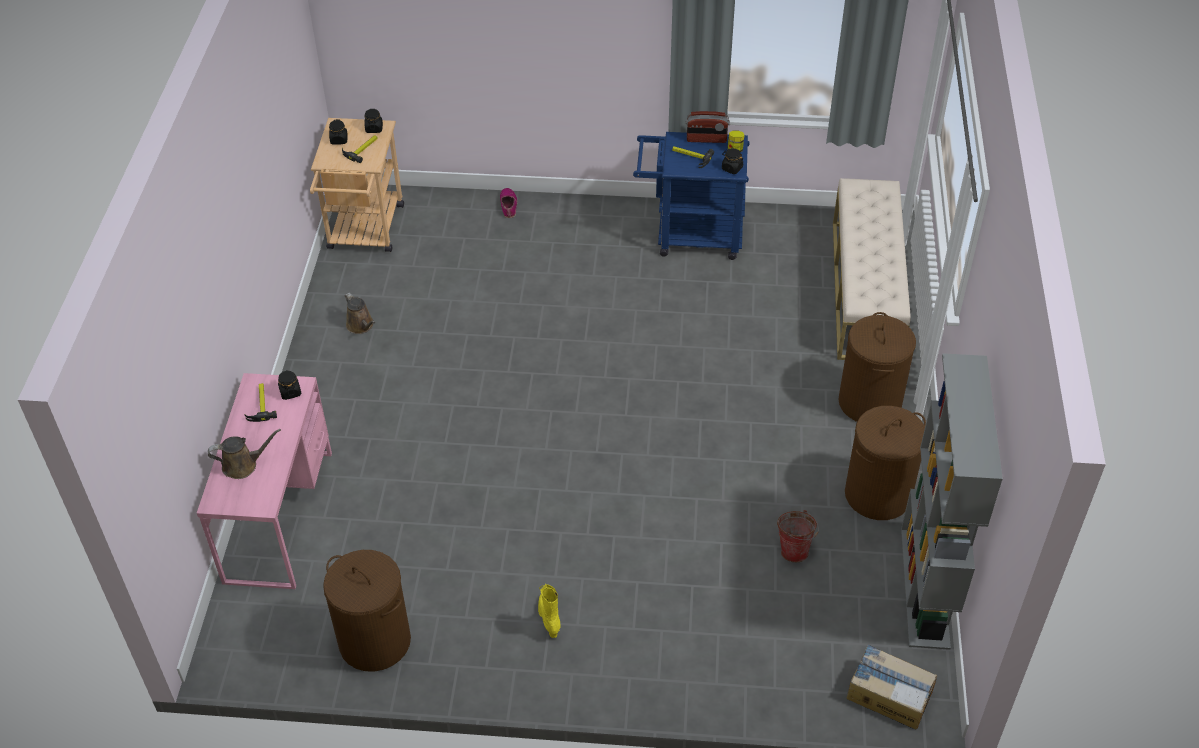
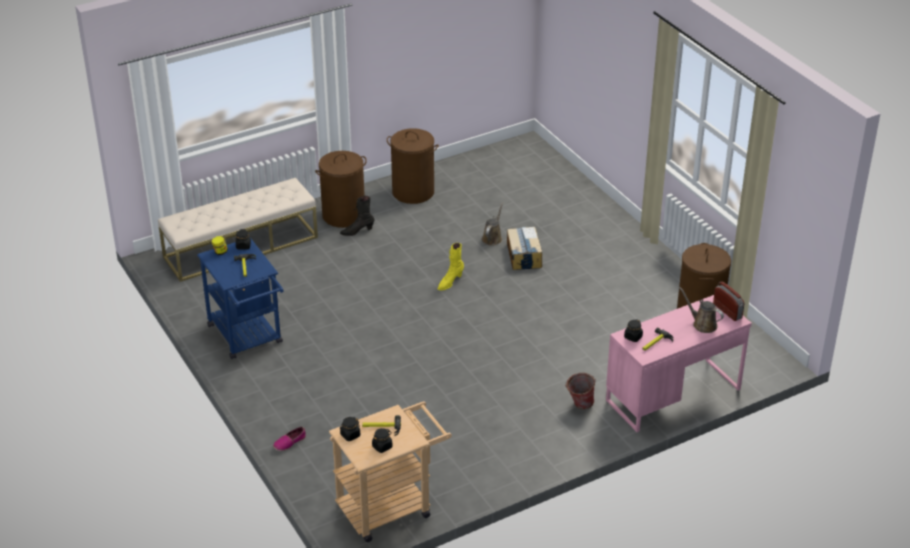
camera: 125 degrees left, 10 degrees down
(361, 326) = (488, 450): brown watering can -> brown watering can (492, 238)
(549, 619) = (615, 263): yellow boot -> yellow boot (450, 282)
(706, 139) = (218, 268): radio -> radio (727, 311)
(794, 549) = (479, 205): bucket -> bucket (579, 404)
(823, 399) = (357, 231): none -> black boot
(889, 694) = (535, 153): cardboard box -> cardboard box (523, 256)
(925, 588) = (460, 161): grey bookcase -> none

